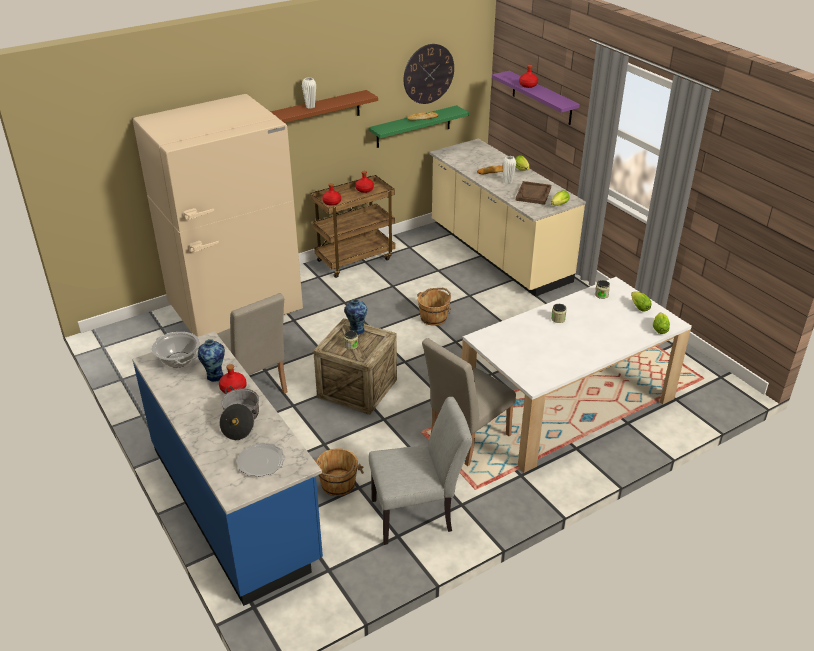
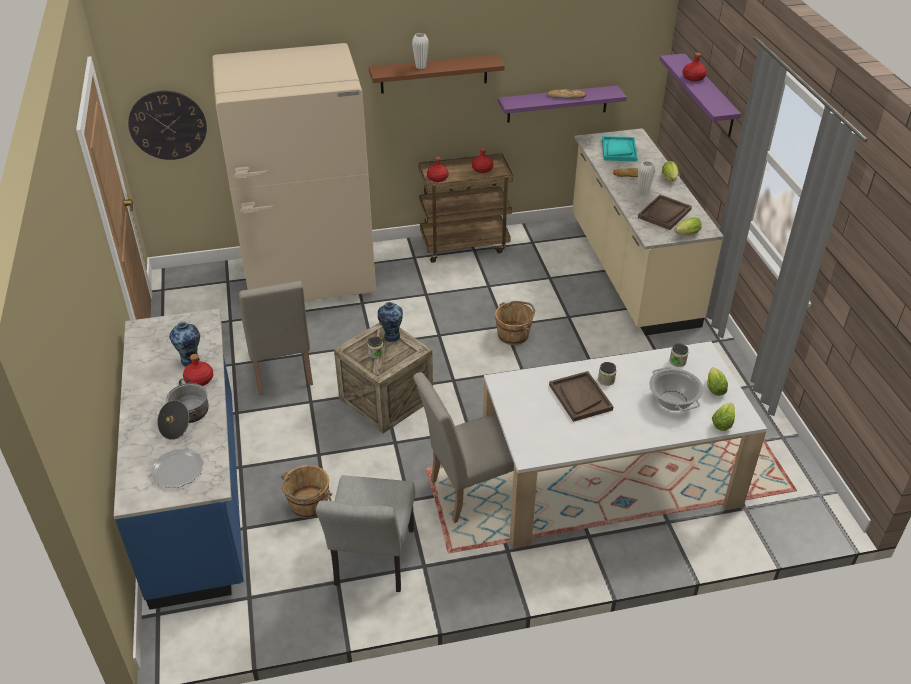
camera: 20 degrees right, 5 degrees up
(179, 360) = (167, 333): cooking pot -> cooking pot (673, 401)
(413, 127) = (557, 104): green shelf -> purple shelf
(418, 514) = (372, 563): grey chair -> grey chair turned 90 degrees clockwise
(428, 74) = (582, 44): wall clock -> wall clock (168, 125)
(470, 156) = (619, 150): none -> turquoise tray
(546, 335) = (580, 397): none -> brown tray

